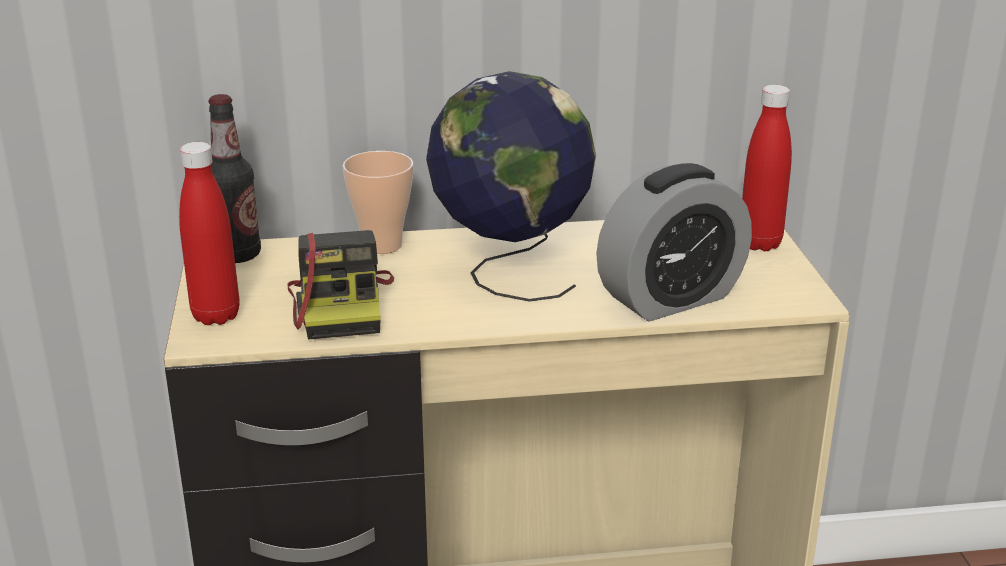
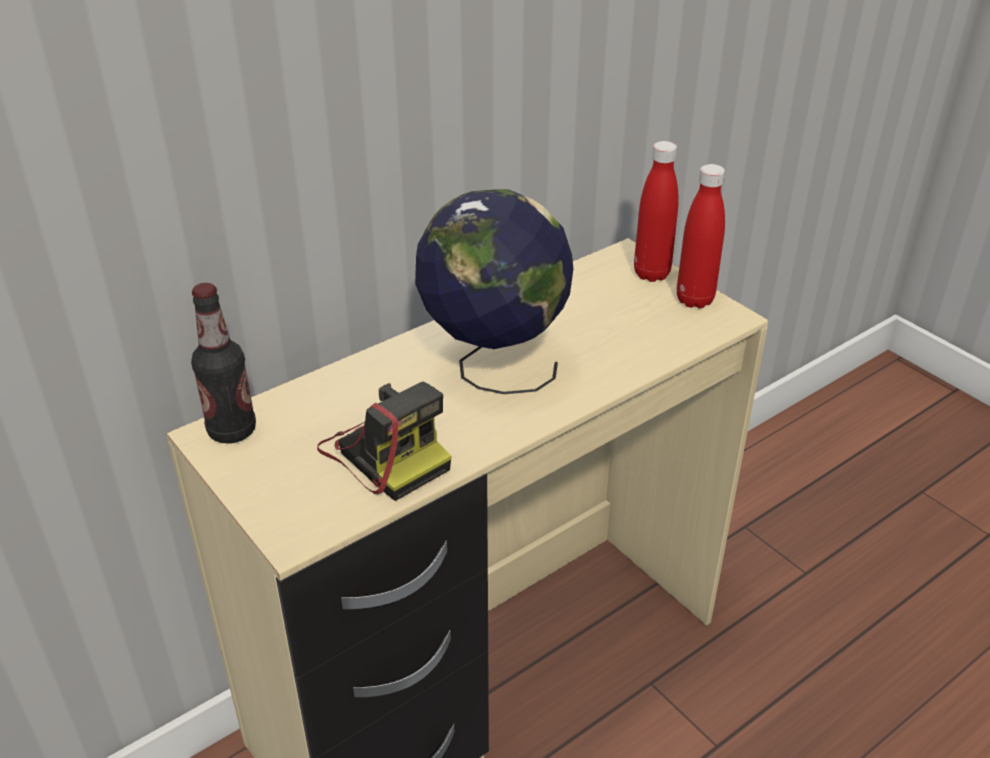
camera: 30 degrees left, 10 degrees up
(216, 316) = (281, 507): red bottle -> red bottle (694, 300)
(382, 245) = (357, 374): cup -> none
(671, 298) = (638, 350): alarm clock -> none

